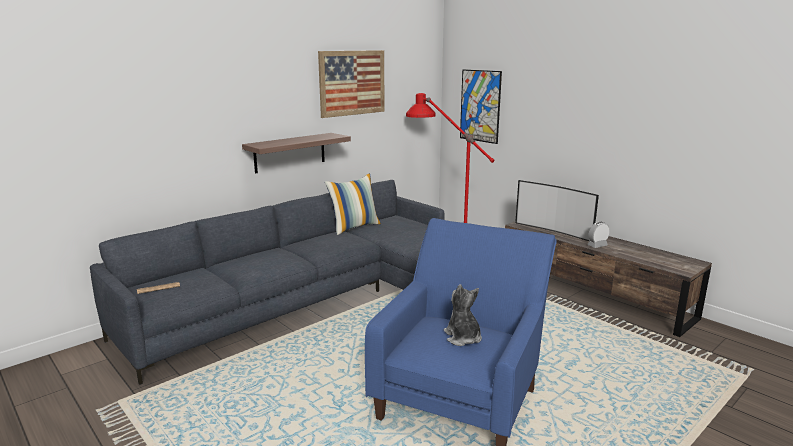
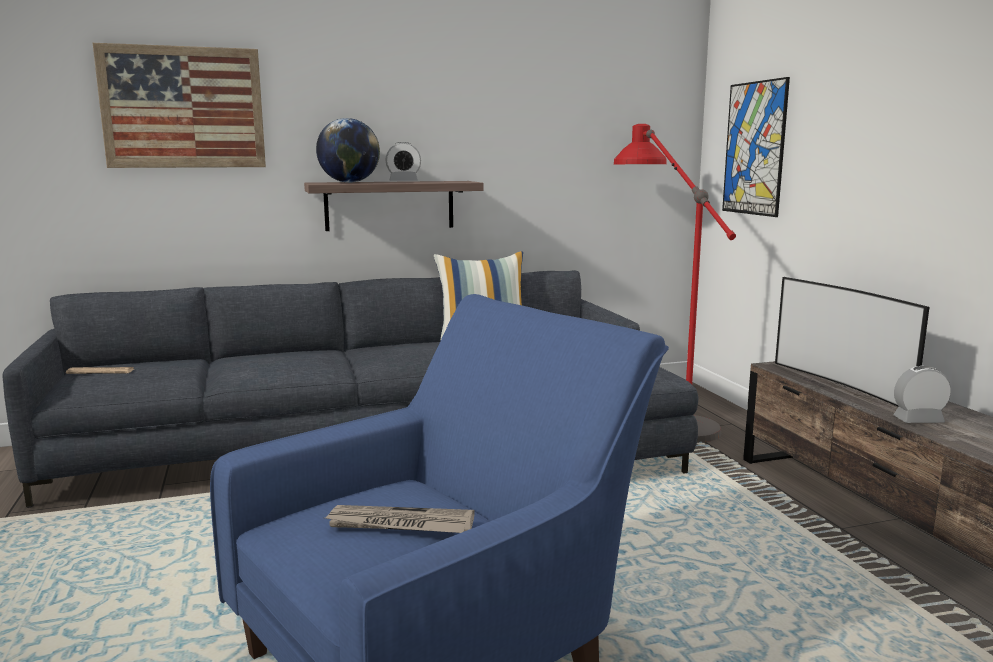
camera: 25 degrees right, 5 degrees down
(275, 143) = (349, 182): none -> globe
(303, 138) = (403, 181): none -> alarm clock
(352, 83) = (513, 101): picture -> picture (183, 108)
(463, 338) = (400, 524): plush toy -> newspaper

